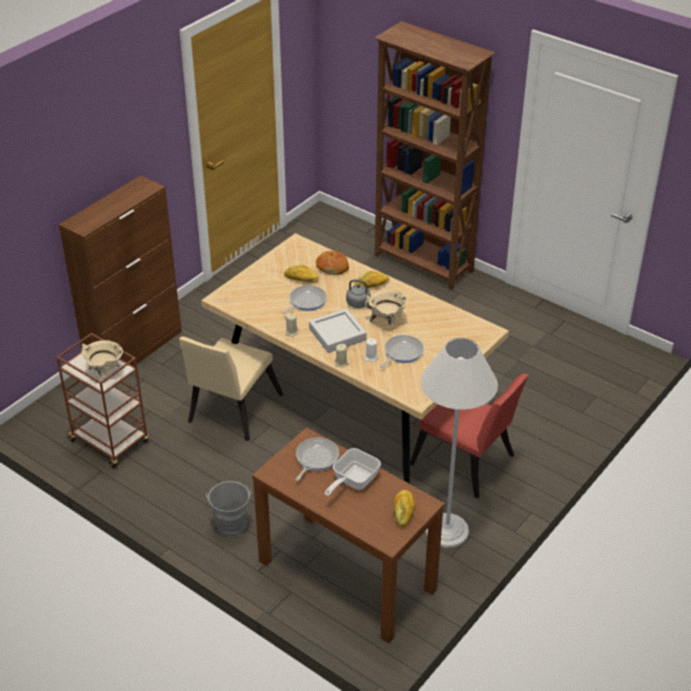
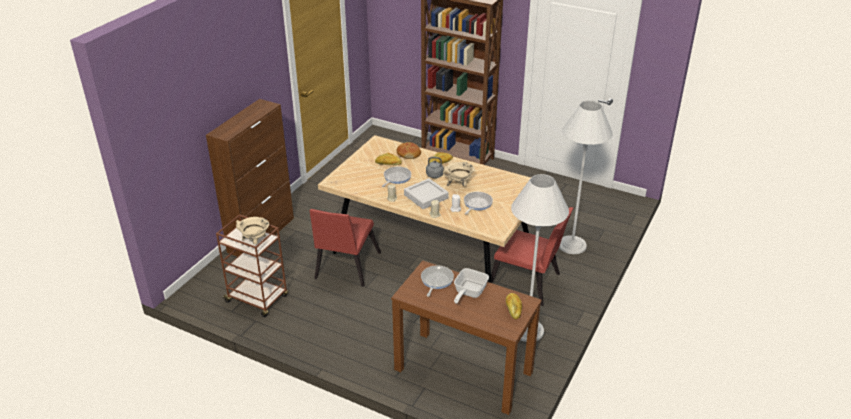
camera: 10 degrees left, 5 degrees down
(231, 412) = (345, 268): beige chair -> red chair
(231, 523) = (366, 345): grey bucket -> none
(544, 415) = (572, 245): none -> white floor lamp

